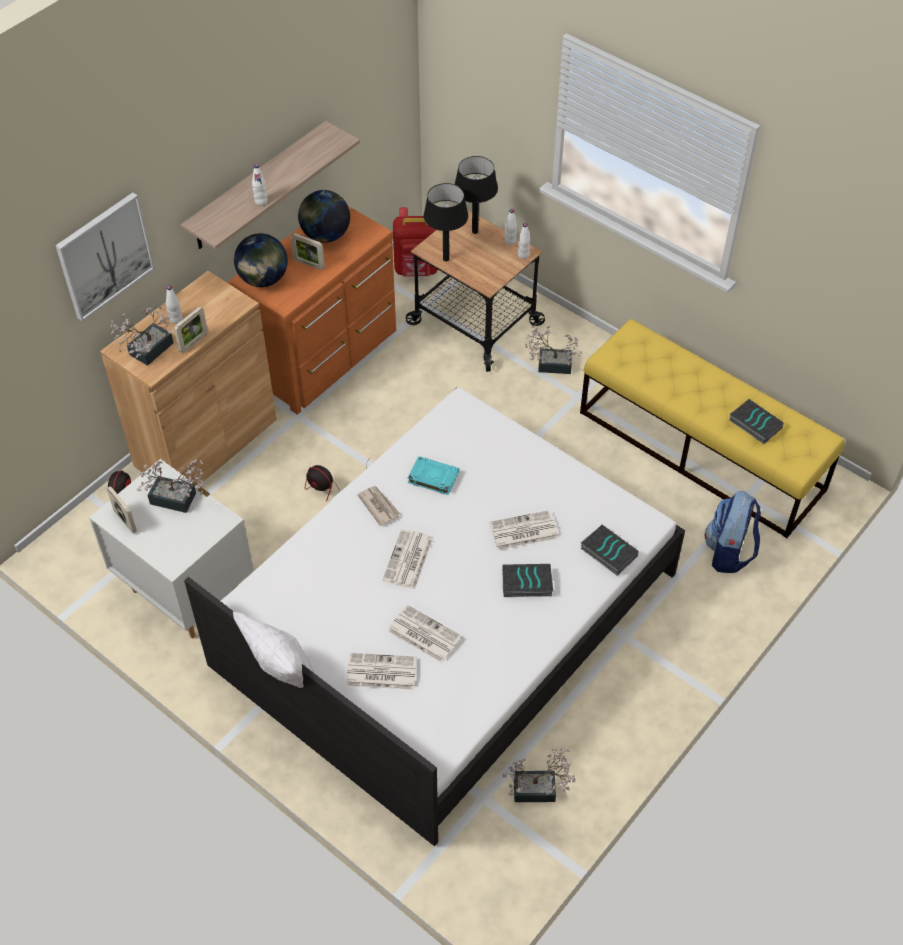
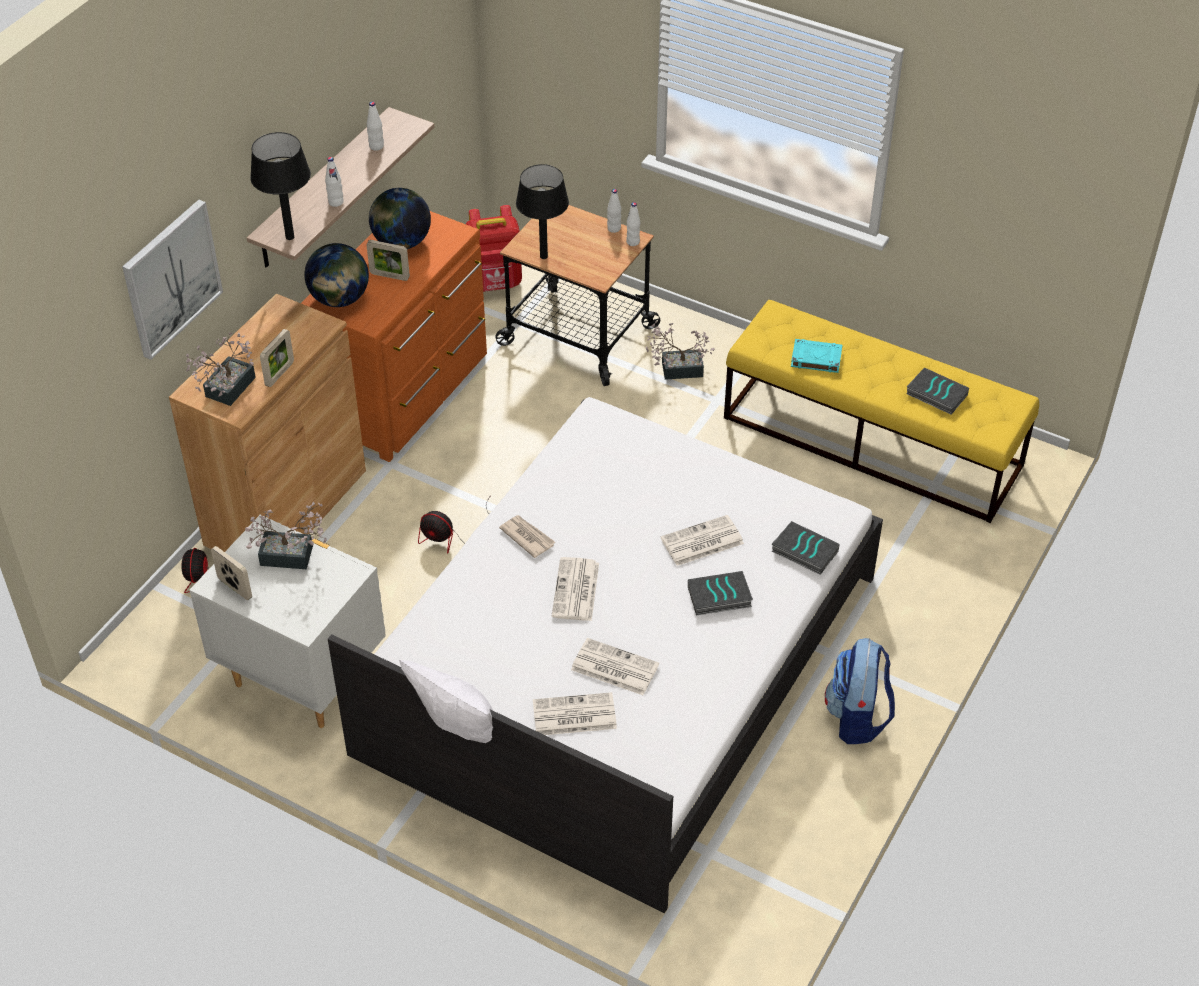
camera: 10 degrees left, 5 degrees down
(176, 320) = (252, 351): white bottle -> white bottle (376, 146)
(432, 477) = (582, 498): turquoise book -> turquoise book (815, 358)
(475, 232) = (570, 223): black table lamp -> black table lamp (290, 237)
(540, 790) = (772, 834): potted plant -> none
(729, 552) = (929, 547): backpack -> backpack (857, 717)

